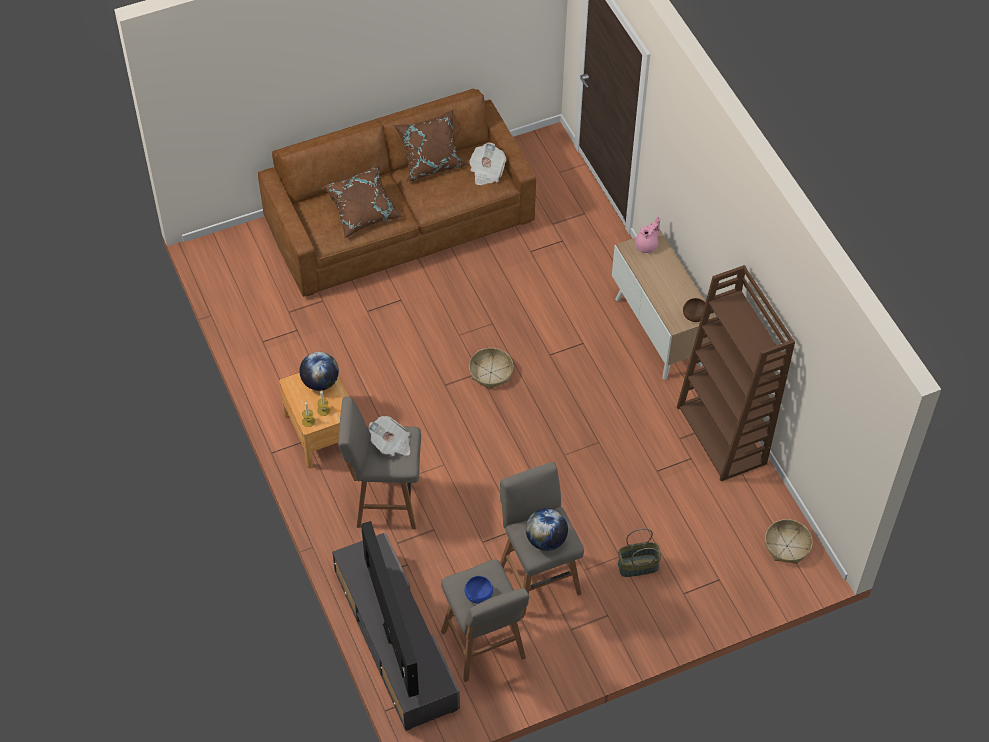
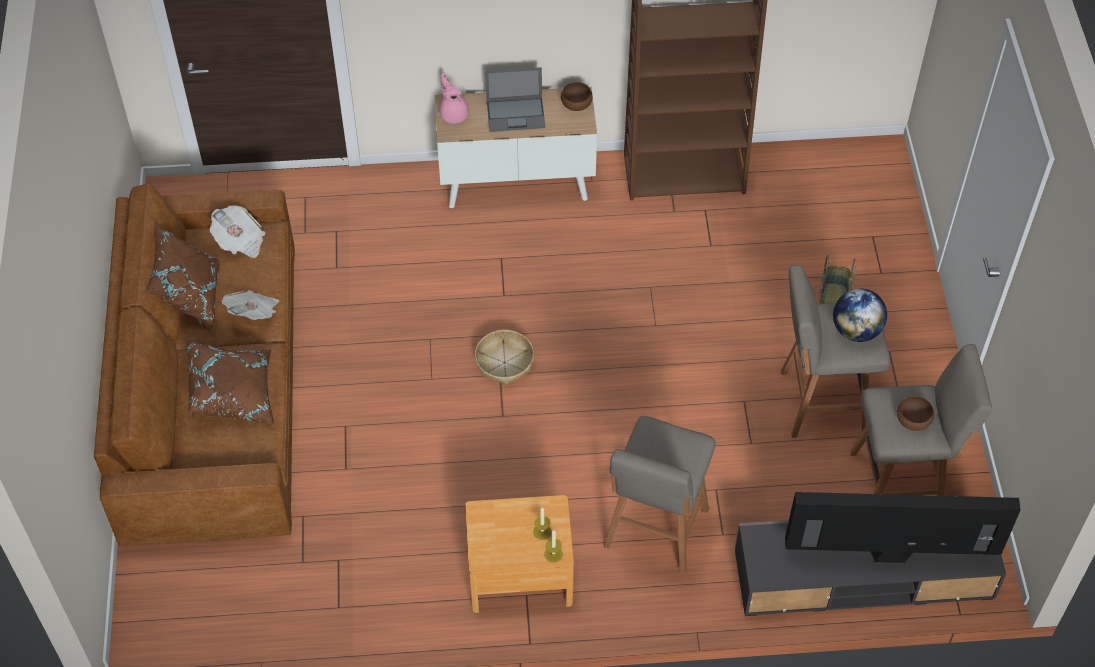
camera: 70 degrees left, 0 degrees up
(320, 382) = (494, 523): globe -> none
(391, 444) = (659, 450): newspaper -> newspaper (254, 313)
(478, 594) = (913, 419): blue bowl -> brown bowl
(665, 282) = (516, 114): none -> laptop
(787, 546) = (848, 165): basket -> none

